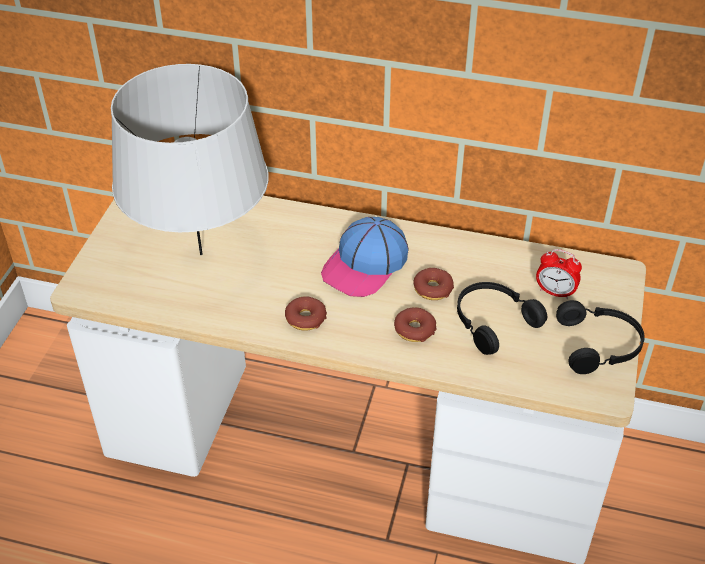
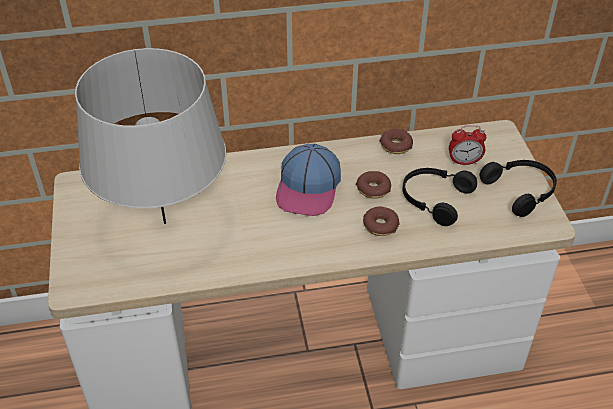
camera: 25 degrees left, 0 degrees up
(305, 318) = (288, 246): donut -> donut (396, 146)

